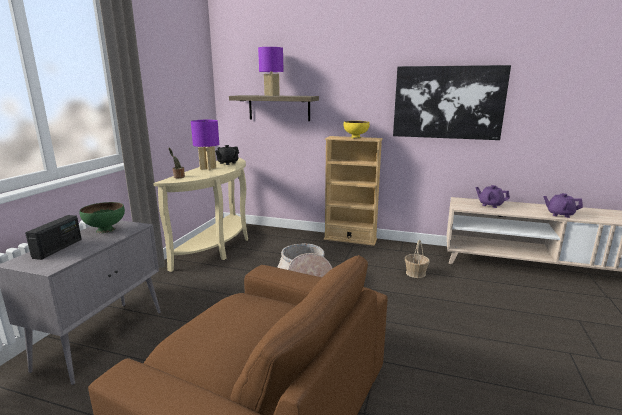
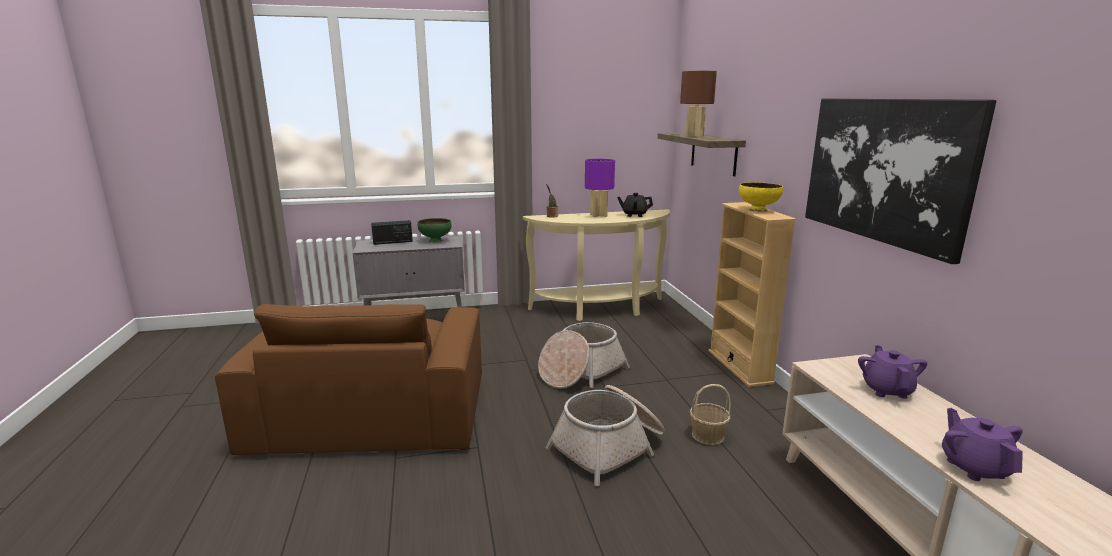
camera: 60 degrees right, 0 degrees up
(272, 95) = (694, 136): purple table lamp -> brown table lamp
(409, 306) = (609, 447): none -> basket

